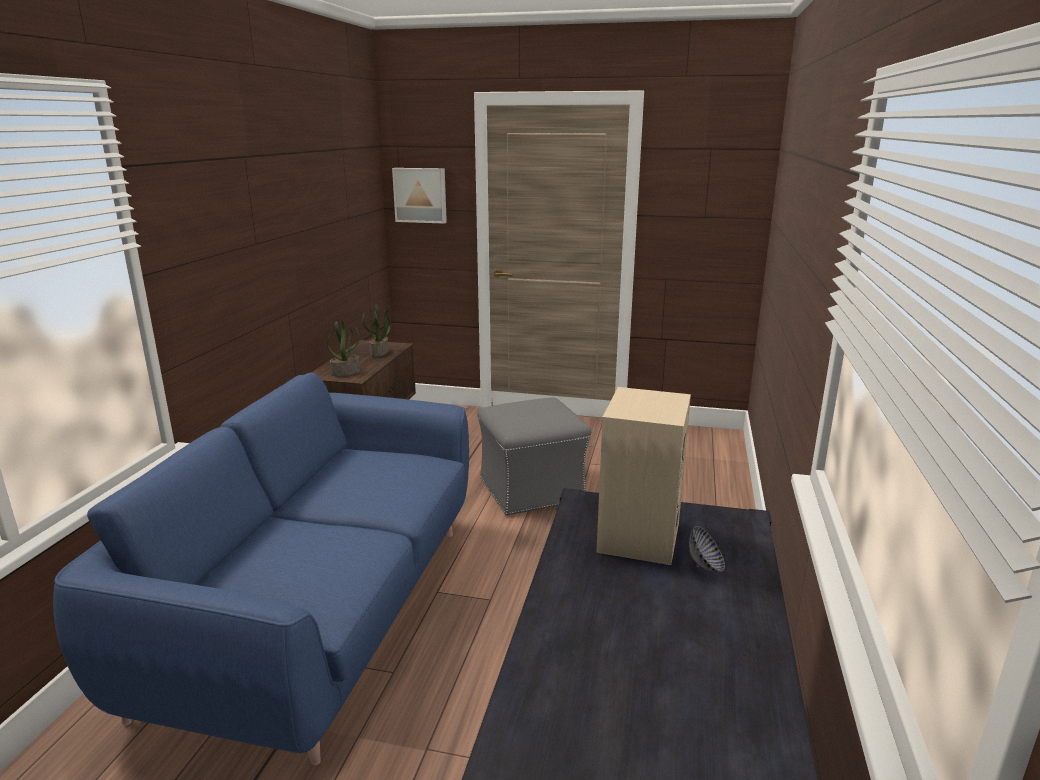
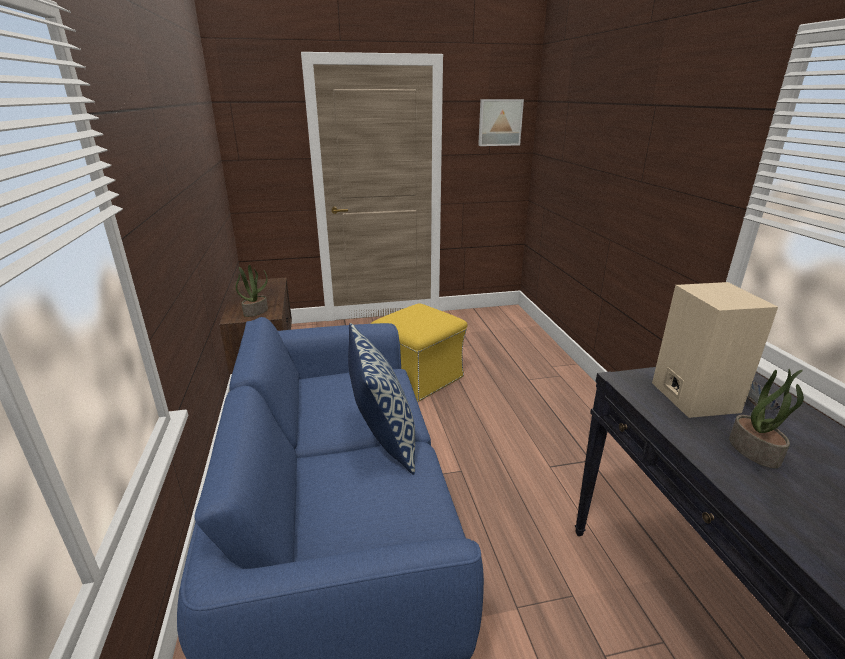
camera: 25 degrees left, 5 degrees up
(361, 521) = (383, 439): none -> pillow
(379, 352) = (266, 289): potted plant -> potted plant (755, 451)
(420, 195) = (257, 146): picture -> picture (499, 122)
(532, 489) = (419, 376): grey ottoman -> yellow ottoman

